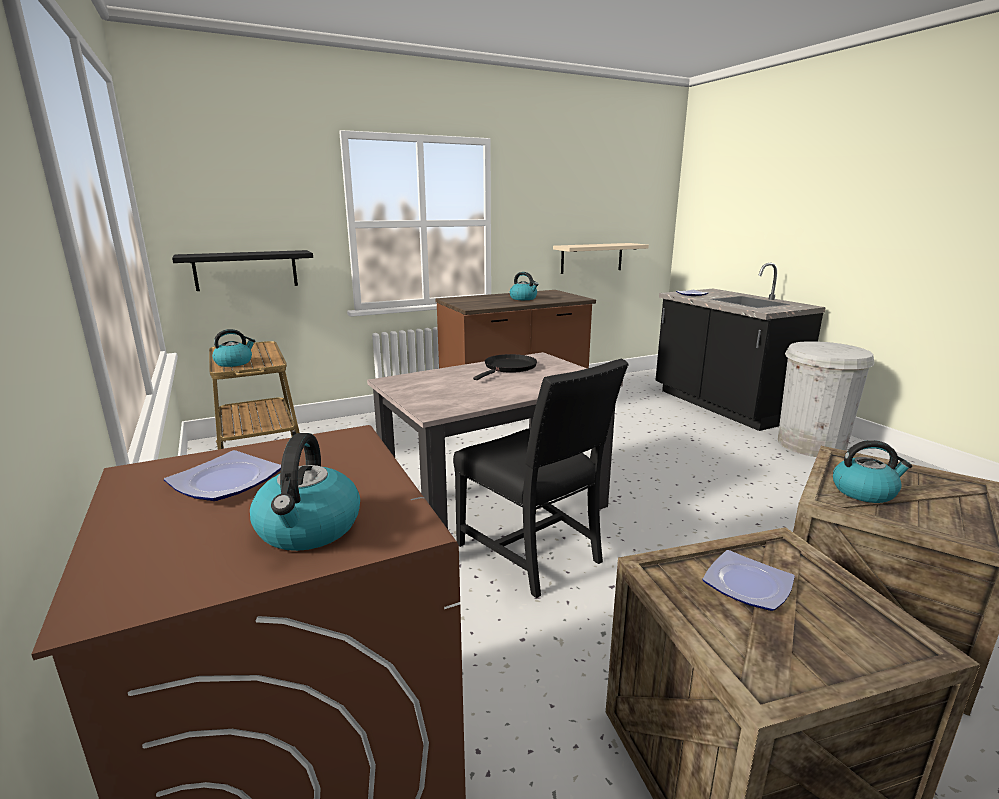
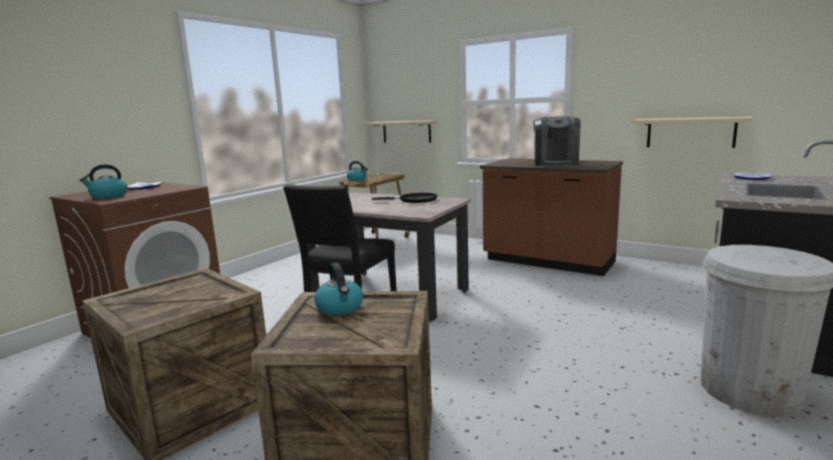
camera: 60 degrees right, 5 degrees down
(246, 270) = (406, 131): black shelf -> beige shelf
(524, 298) = (555, 163): kettle -> coffee machine
(745, 585) = (189, 290): plate -> none

